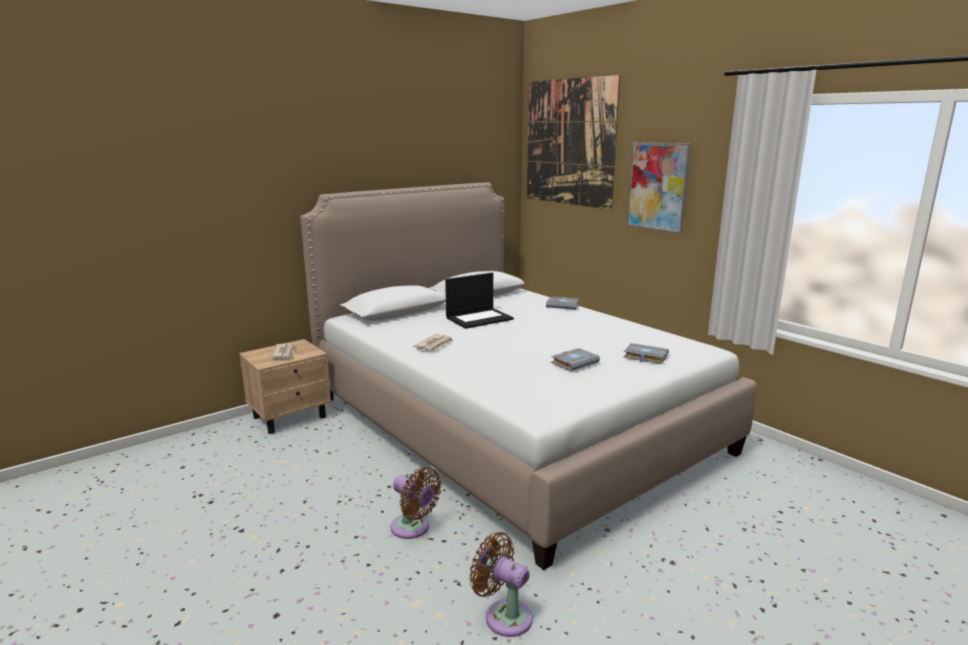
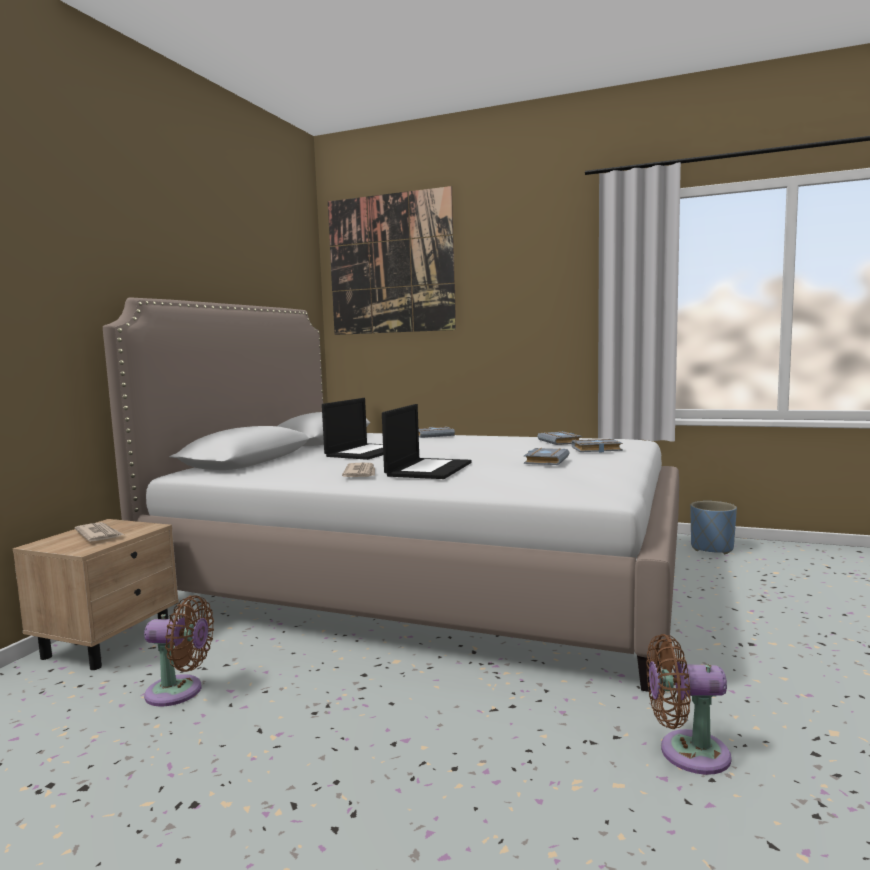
camera: 30 degrees left, 10 degrees down
(413, 528) = (457, 707): brown fan -> brown fan (179, 692)
(479, 351) = (428, 469): none -> laptop
(641, 338) = (561, 442): none -> grey book
(658, 186) = (512, 297): picture -> none
(782, 465) = (712, 548): none -> blue planter

